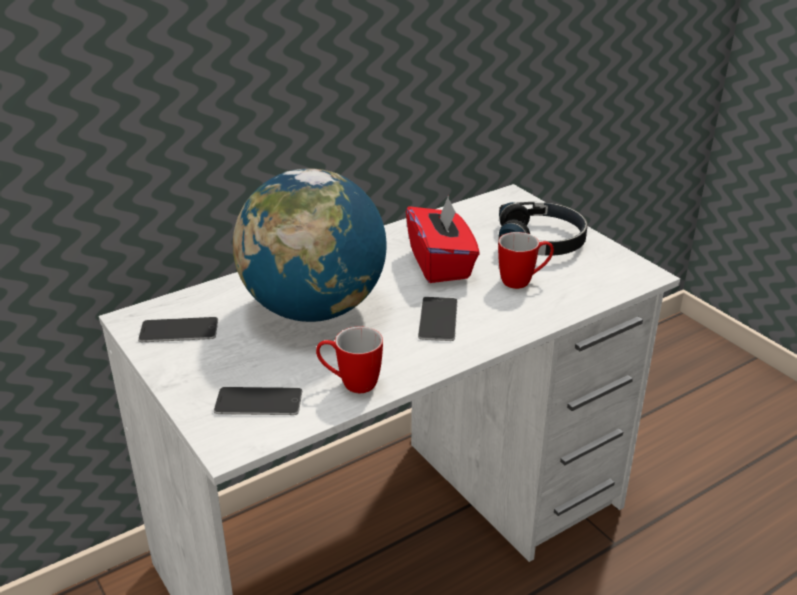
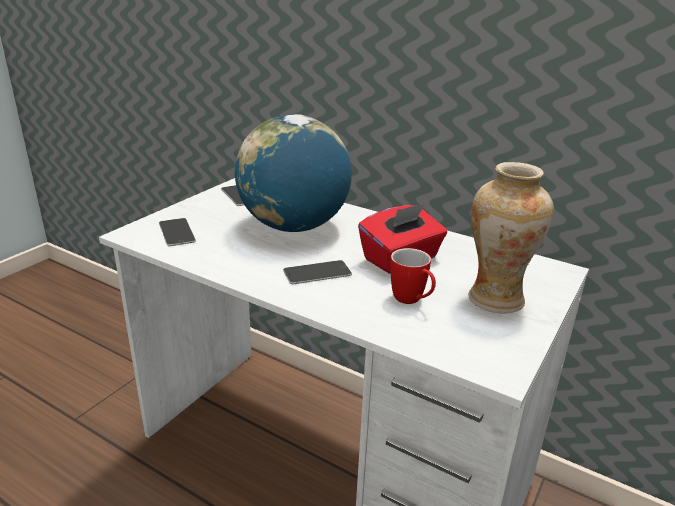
camera: 65 degrees right, 5 degrees down
(350, 383) = (211, 256): mug -> none
(541, 241) = (495, 299): black headphones -> vase

